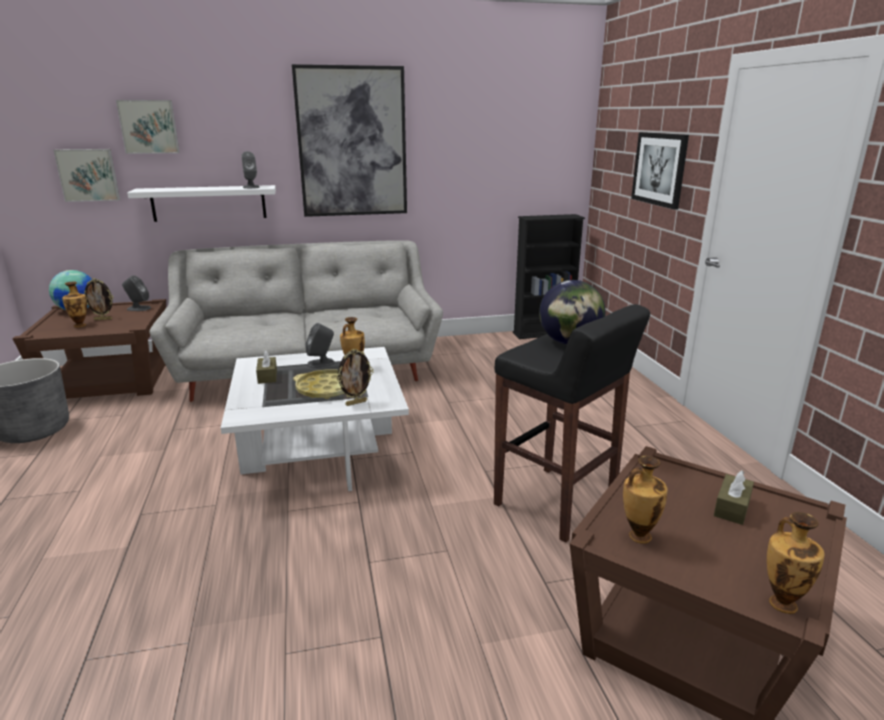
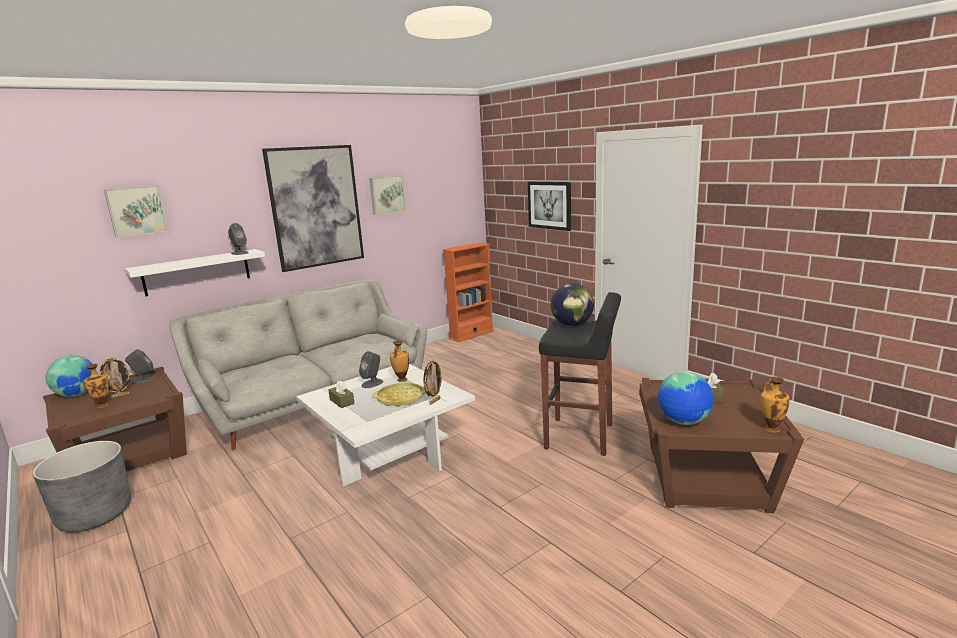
camera: 25 degrees left, 5 degrees down
(88, 175) = (75, 261): picture -> picture (387, 194)
(543, 333) = (471, 335): black bookcase -> orange bookcase
(638, 536) = (684, 422): vase -> globe

